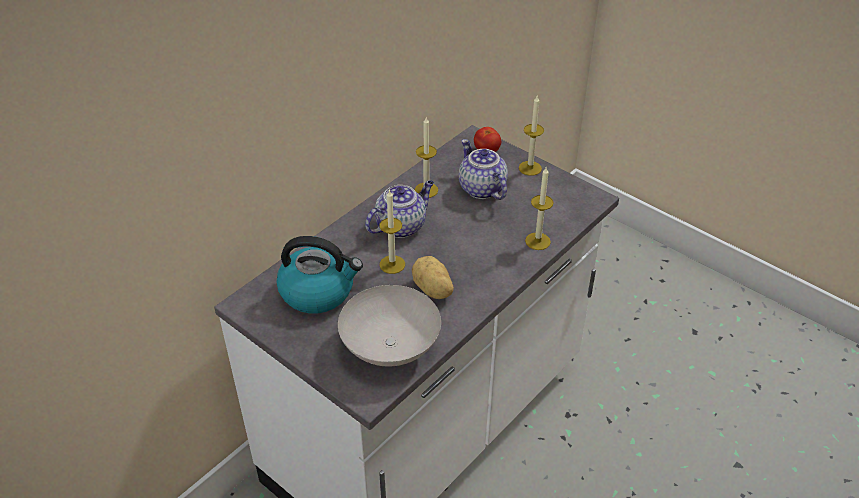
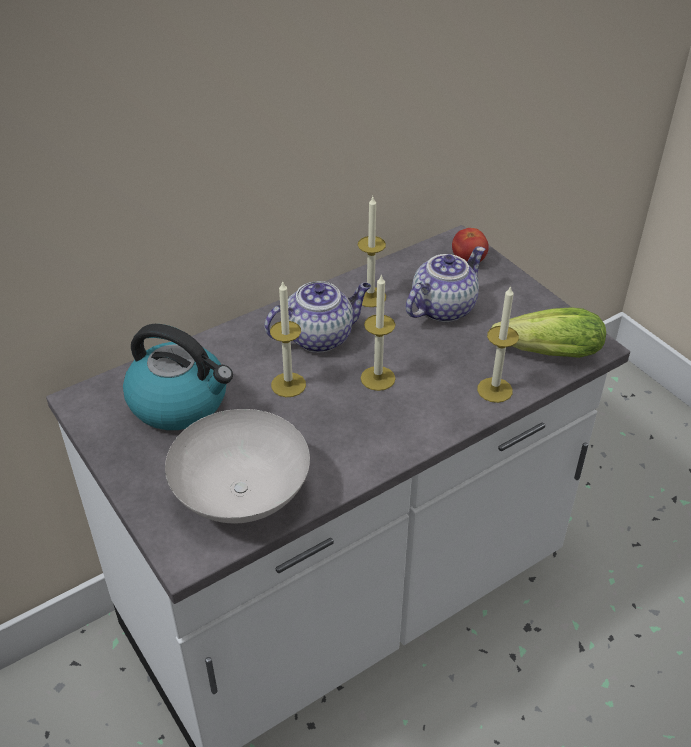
camera: 15 degrees right, 0 degrees up
(432, 290) = (327, 429): potato -> none
(480, 189) = (442, 307): teapot -> teapot turned 60 degrees clockwise
(530, 168) = (518, 291): candle -> candle (378, 378)
(561, 209) = (543, 353): none -> lettuce

